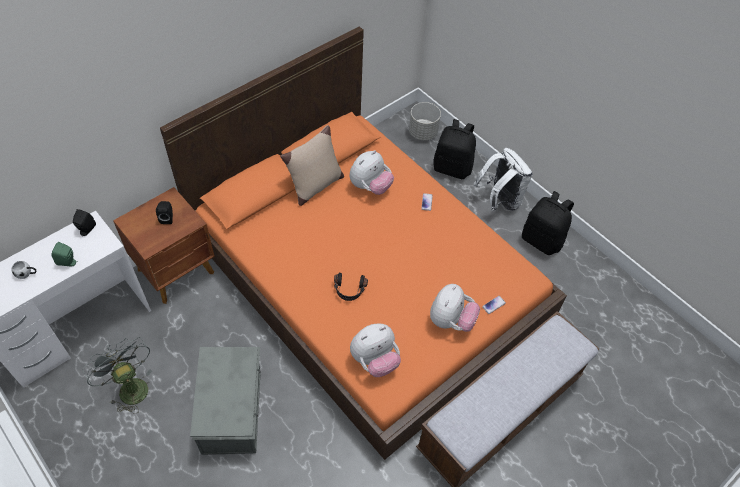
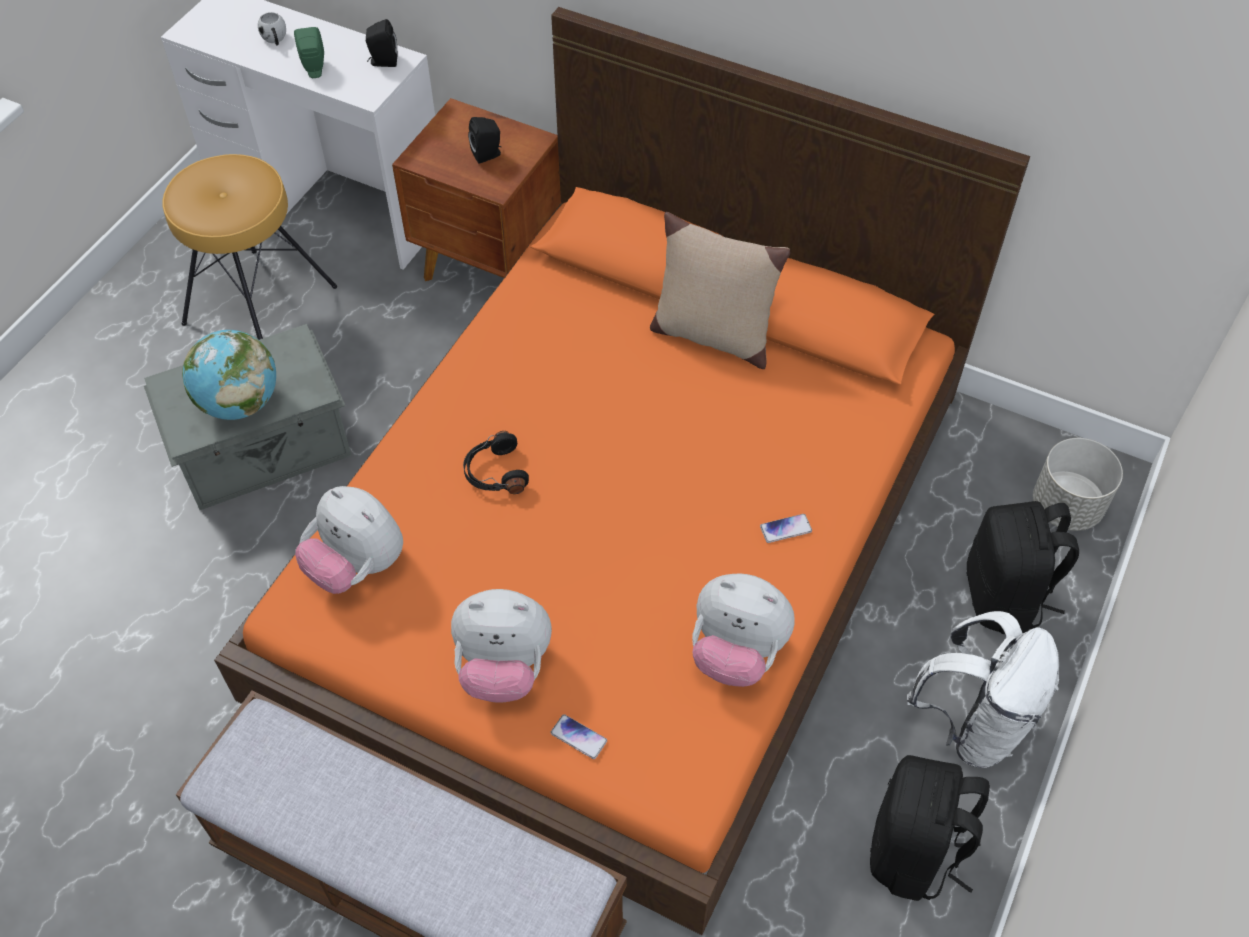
camera: 70 degrees right, 0 degrees up
(129, 387) = (259, 304): grey fan -> brown stool
(235, 392) = (240, 403): none -> globe
(370, 186) = (766, 420): plush toy -> plush toy (736, 652)

